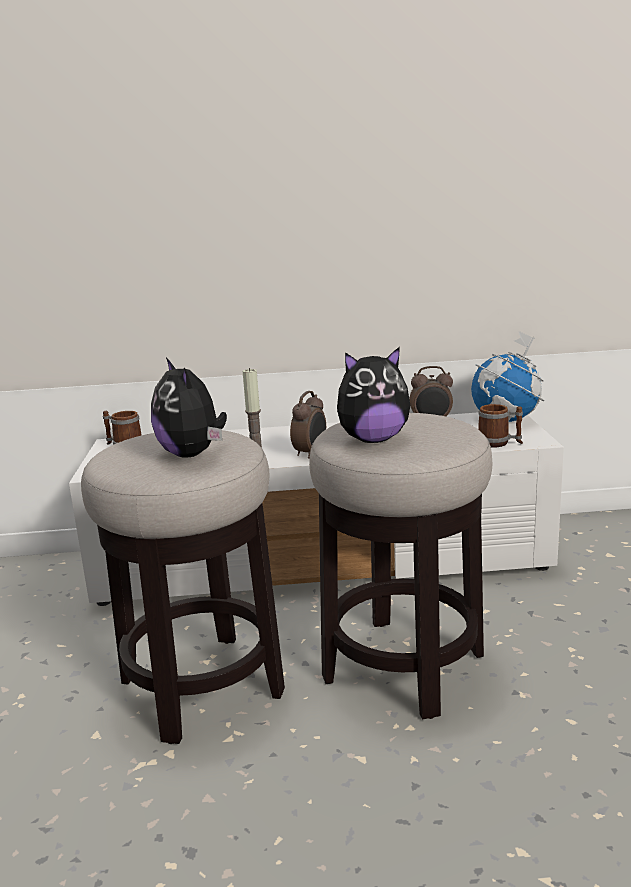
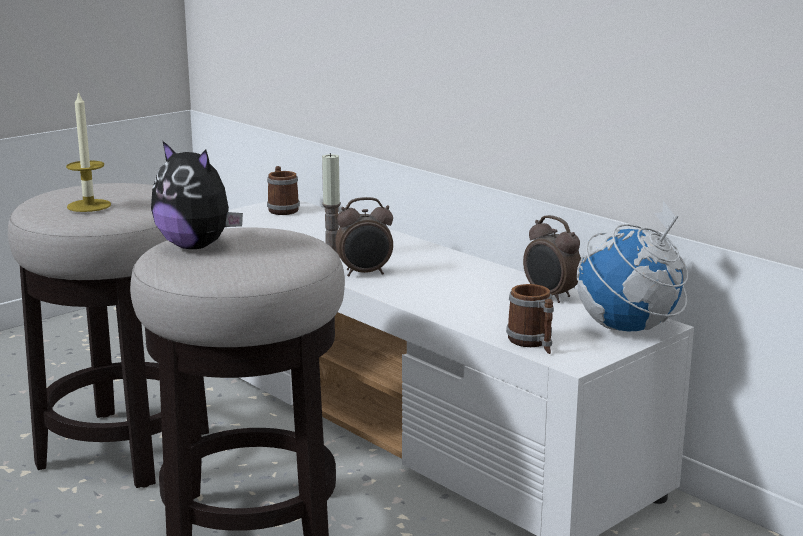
camera: 50 degrees right, 0 degrees up
(193, 454) = (89, 206): plush toy -> candle

